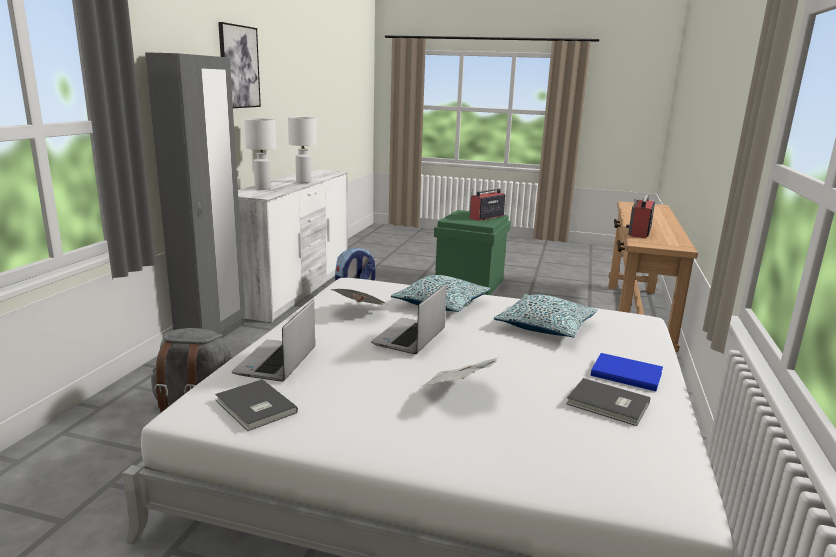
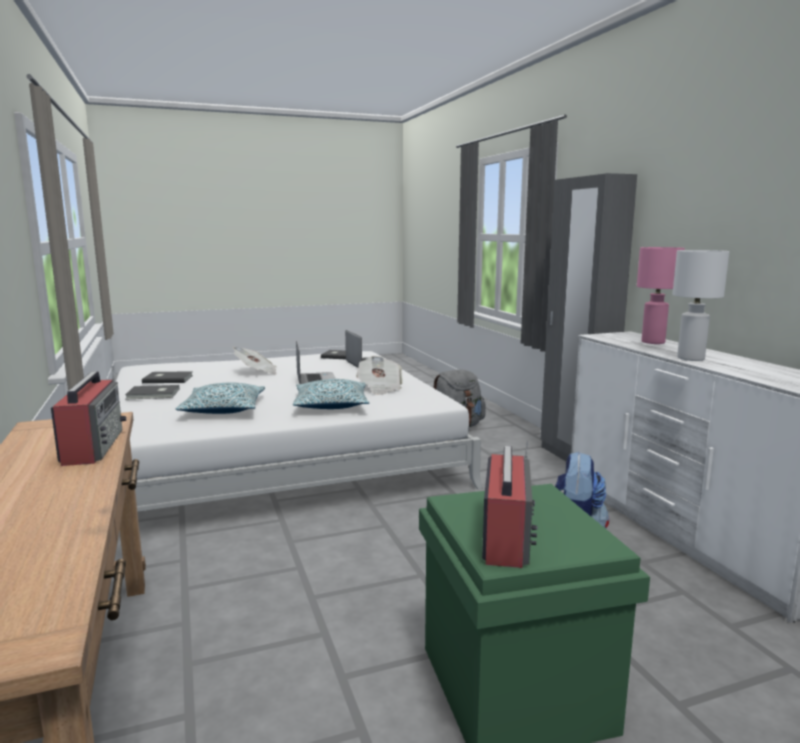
camera: 145 degrees right, 5 degrees down
(239, 67) = (708, 176): picture -> none
(263, 188) = (652, 342): white table lamp -> pink table lamp
(625, 373) = (153, 394): blue book -> grey book

